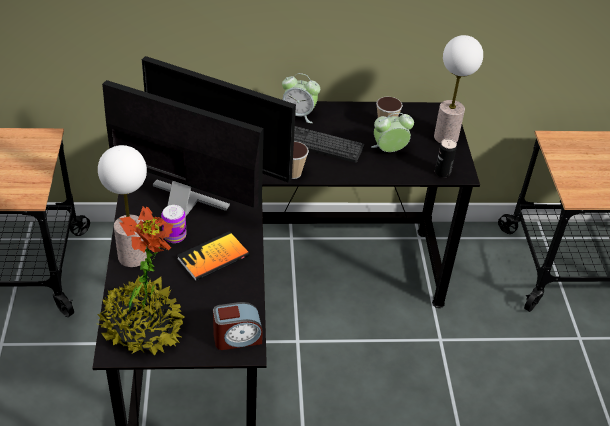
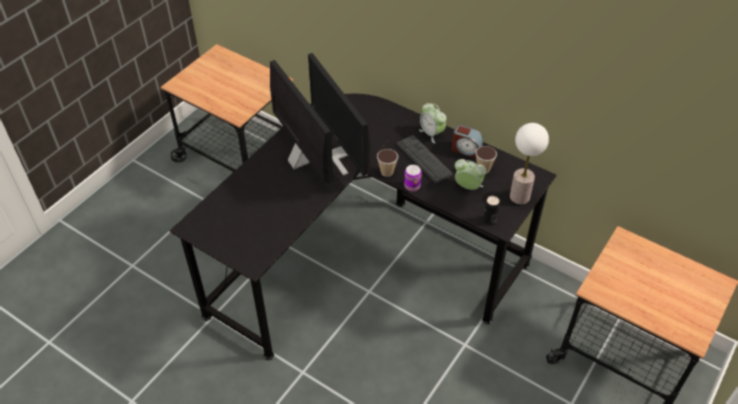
camera: 40 degrees right, 5 degrees up
(133, 257) = (244, 178): table lamp -> none
(142, 328) = (212, 223): potted plant -> none
(174, 236) = (278, 177): can -> can (412, 186)
(213, 257) = (287, 202): book -> none
(237, 338) = (255, 256): alarm clock -> alarm clock (466, 150)

